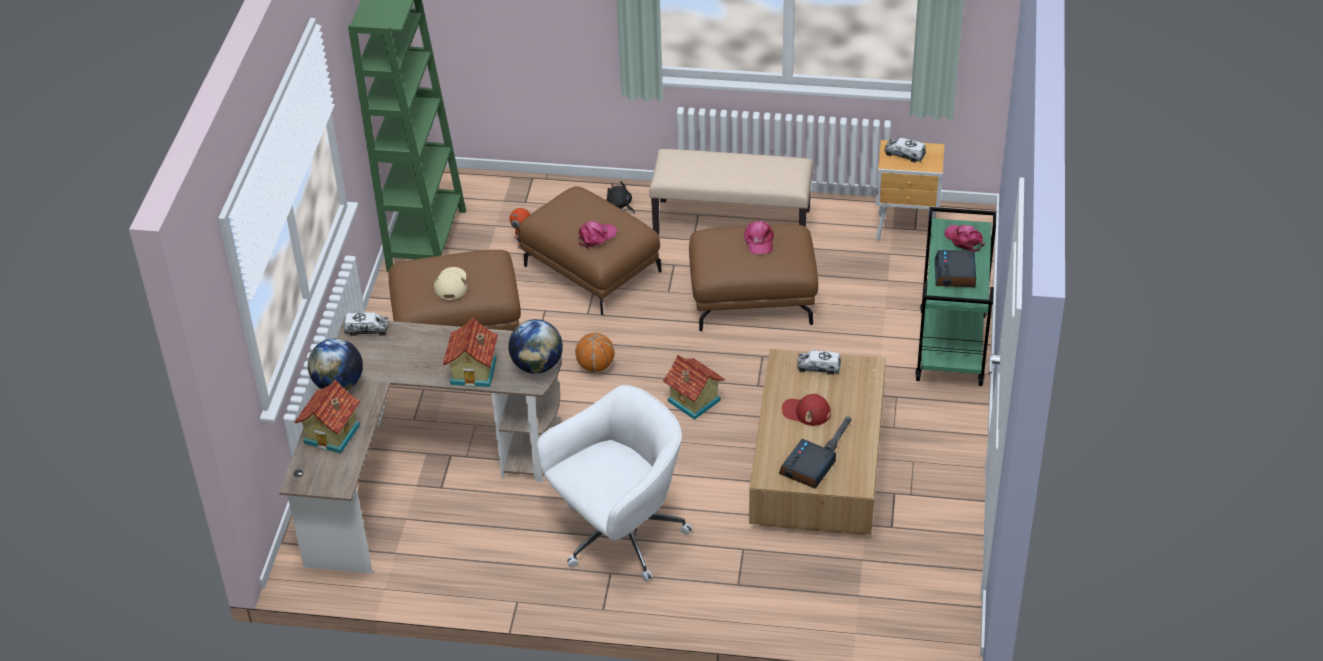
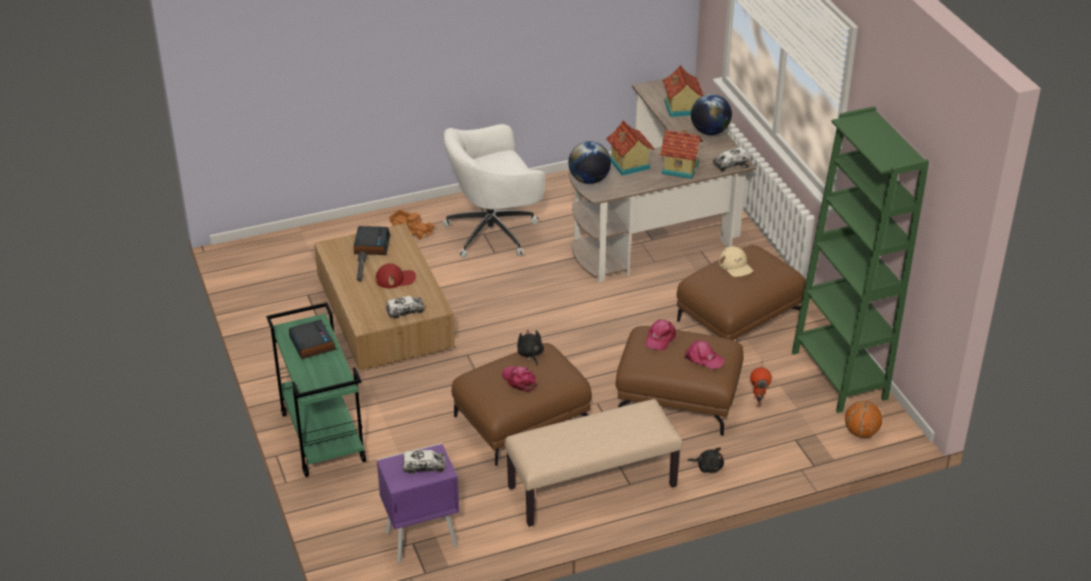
camera: 150 degrees right, 5 degrees down
(595, 366) = (604, 326): basketball -> basketball (861, 432)
(619, 536) = (494, 232): white office chair -> white office chair turned 45 degrees clockwise
(693, 401) = (509, 327): toy house -> toy house (680, 167)
(714, 581) = (412, 228): none -> toy truck
(729, 265) = (530, 354): none -> black plush toy
(907, 230) = (419, 539): brown nightstand -> purple nightstand
(964, 240) = (318, 376): pink cap -> pink cap (703, 358)

